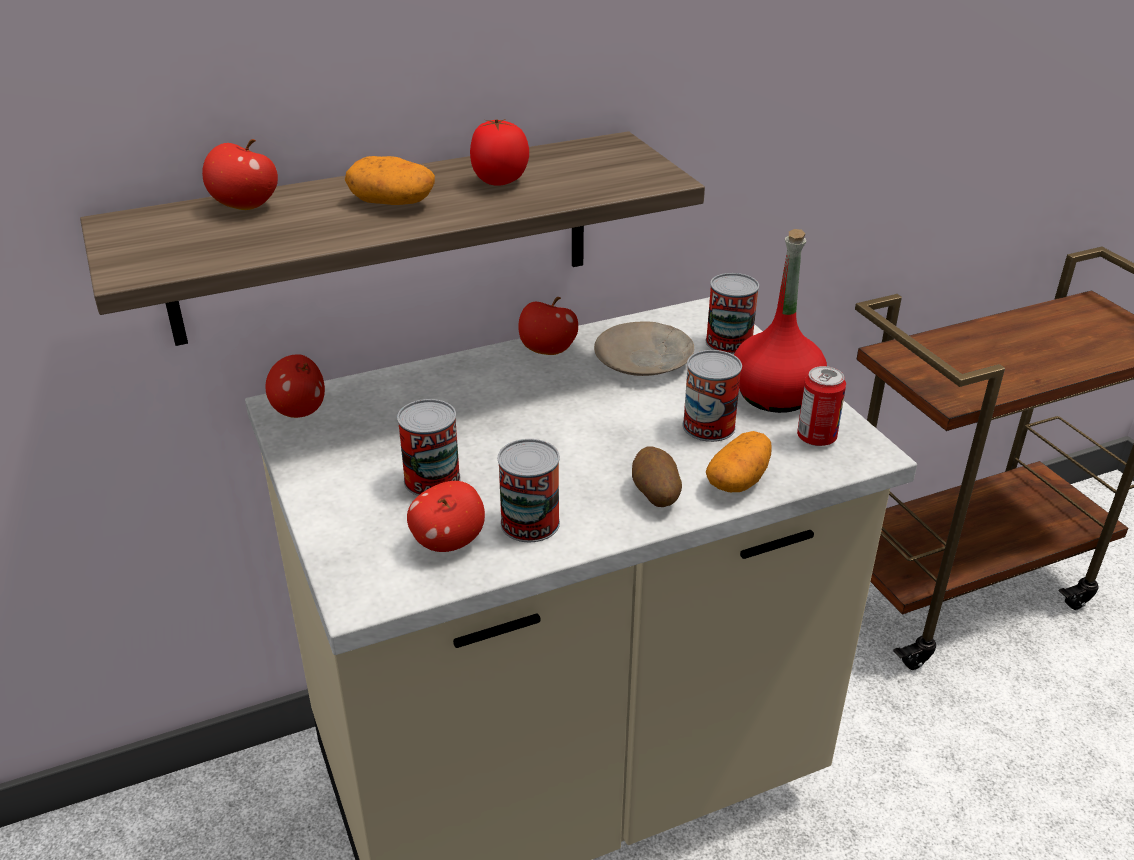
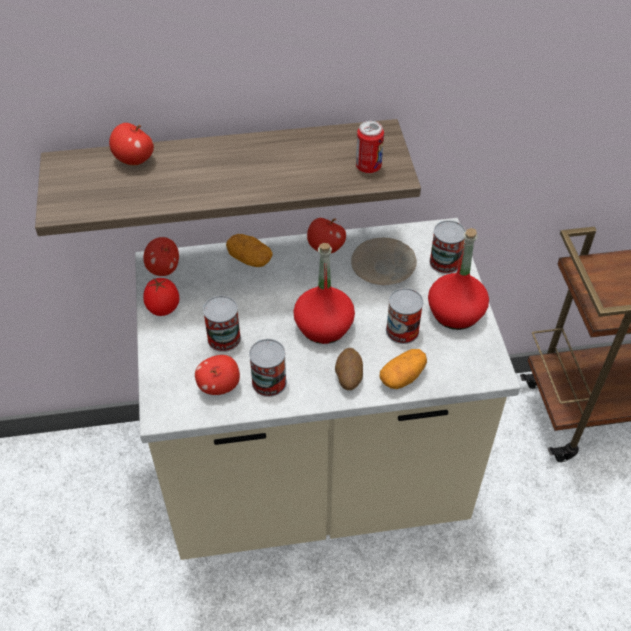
camera: 15 degrees right, 15 degrees up
(392, 203) = (220, 172): potato -> potato (249, 259)
(499, 182) = (292, 162): tomato -> tomato (163, 309)
(586, 440) = (323, 326): none -> red bottle
(816, 438) = (465, 354): can -> can (368, 167)

